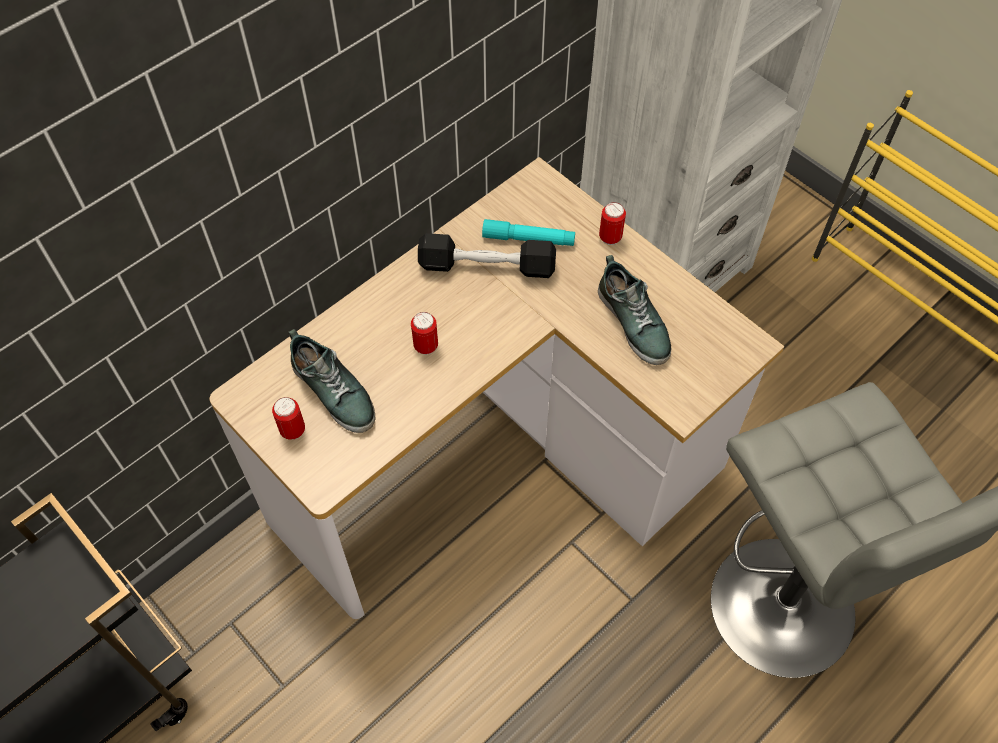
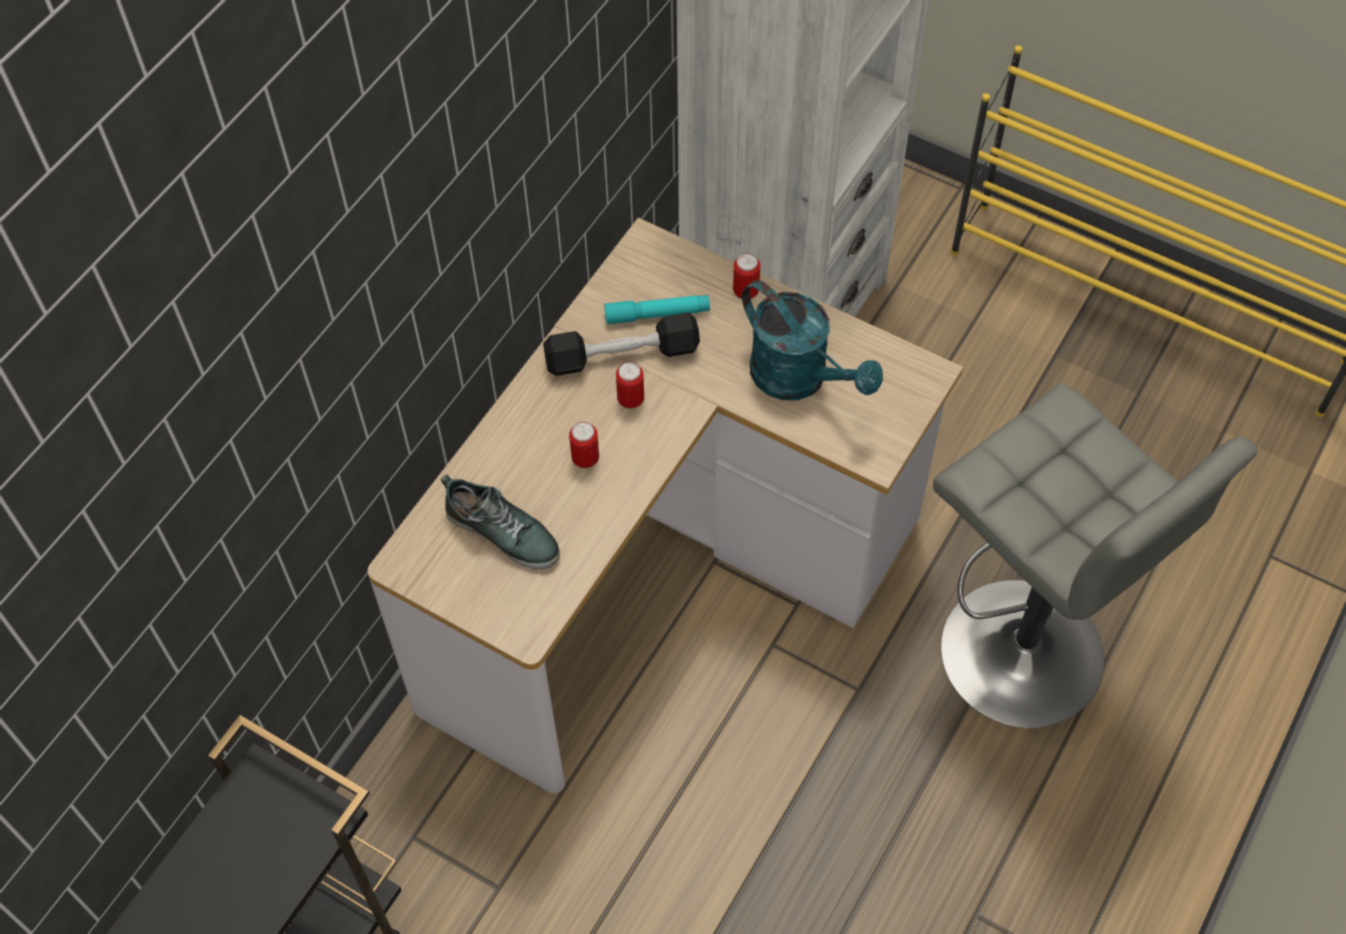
camera: 15 degrees left, 0 degrees up
(293, 430) = (473, 584): can -> can (630, 400)
(634, 322) = (800, 379): shoe -> turquoise watering can

